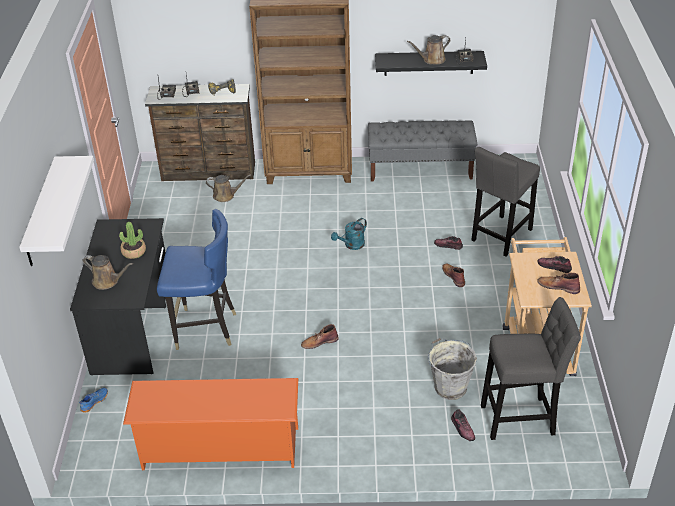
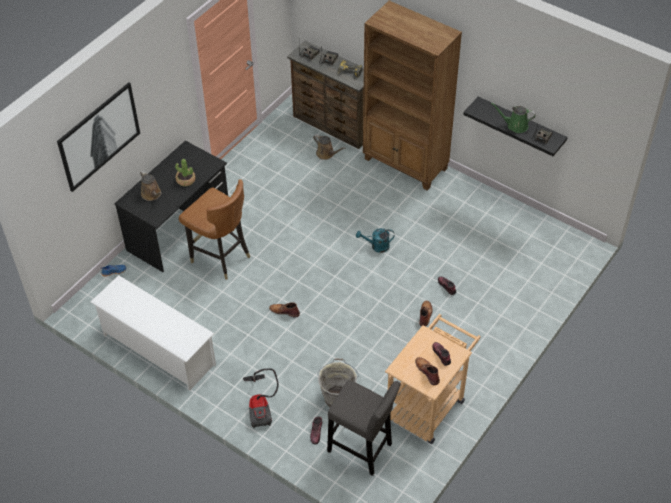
camera: 35 degrees right, 10 degrees up
(41, 212) = (99, 136): white shelf -> picture
(204, 329) = (220, 257): blue chair -> brown chair
(220, 448) = (158, 350): orange shoe rack -> white shoe rack
(384, 438) = (261, 406): none -> vacuum cleaner
(420, 169) = (492, 207): grey bench -> none
(432, 60) = (515, 125): brown watering can -> green watering can
(500, 237) = (494, 302): grey stool -> none

